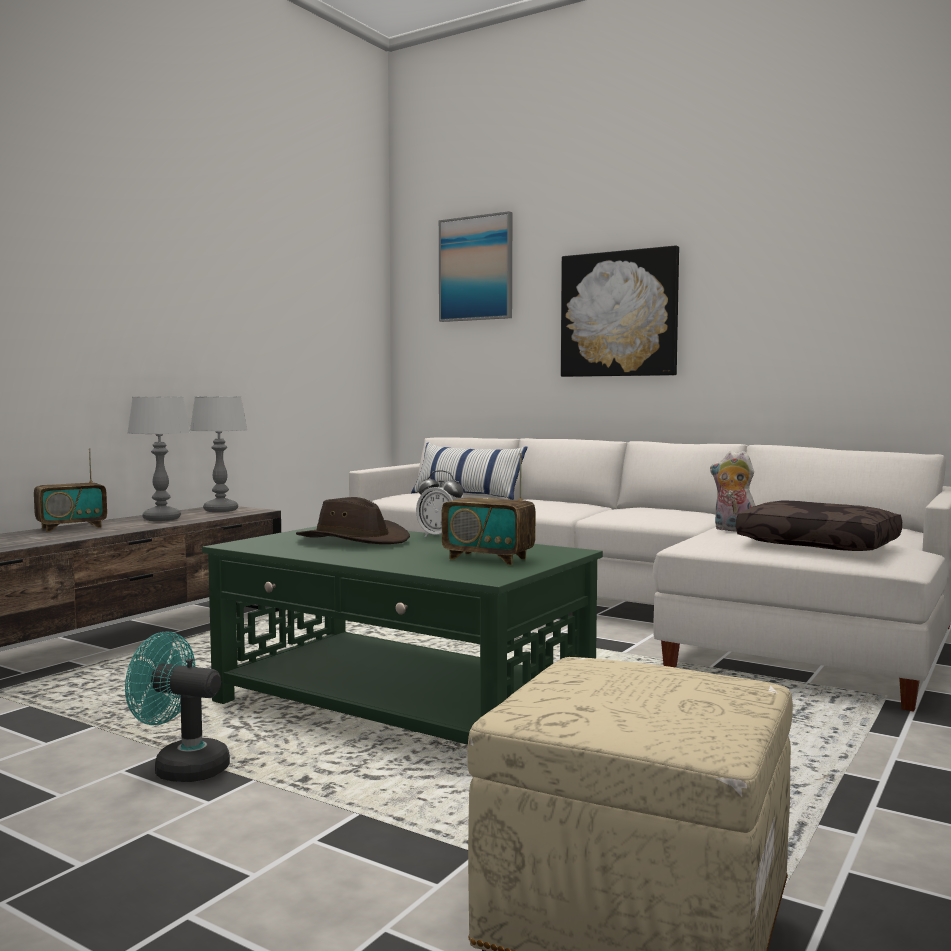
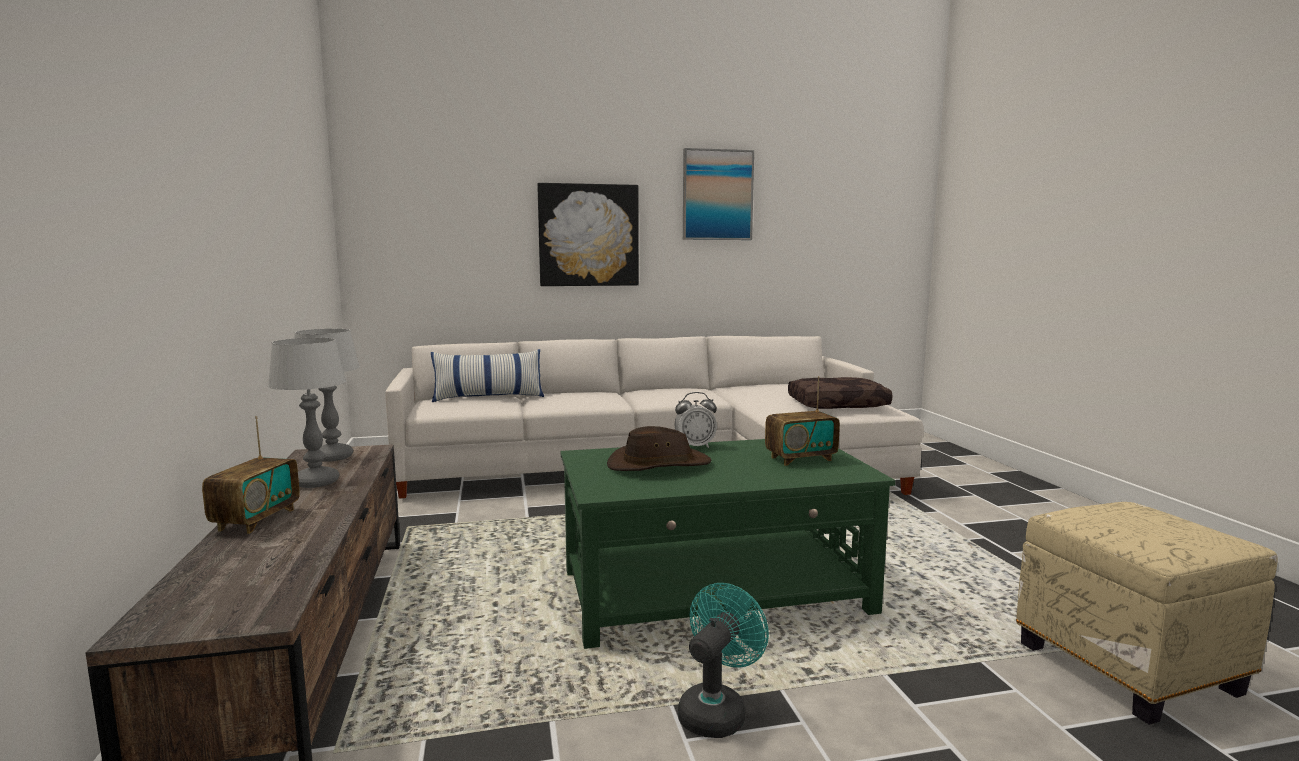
camera: 45 degrees left, 5 degrees up
(181, 767) = (716, 710): turquoise fan -> turquoise fan turned 150 degrees clockwise
(476, 268) = (443, 184): picture -> picture (717, 195)
(732, 530) = (766, 401): plush toy -> none

